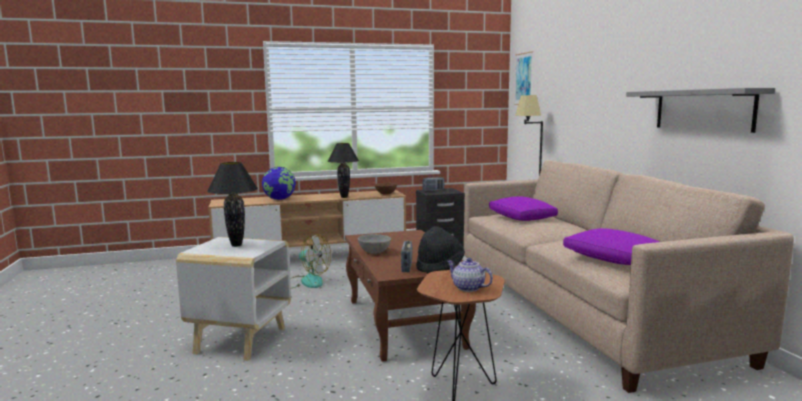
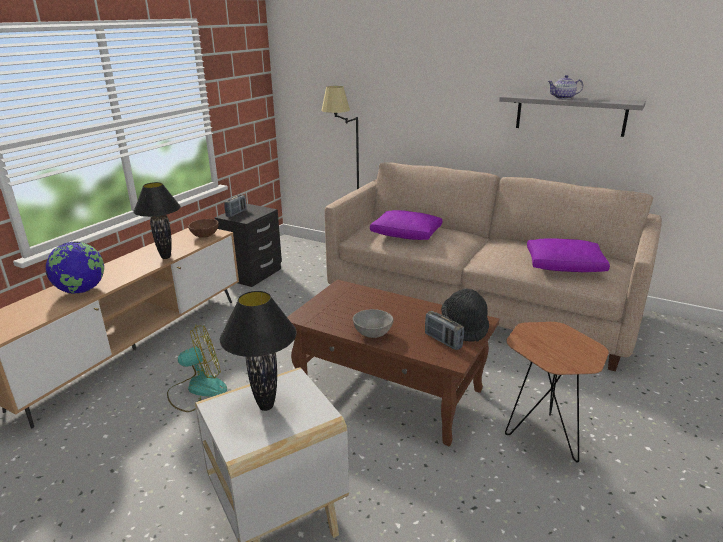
camera: 45 degrees left, 15 degrees up
(468, 288) = (573, 348): teapot -> teapot (563, 98)
(523, 79) = (301, 61): picture -> none

